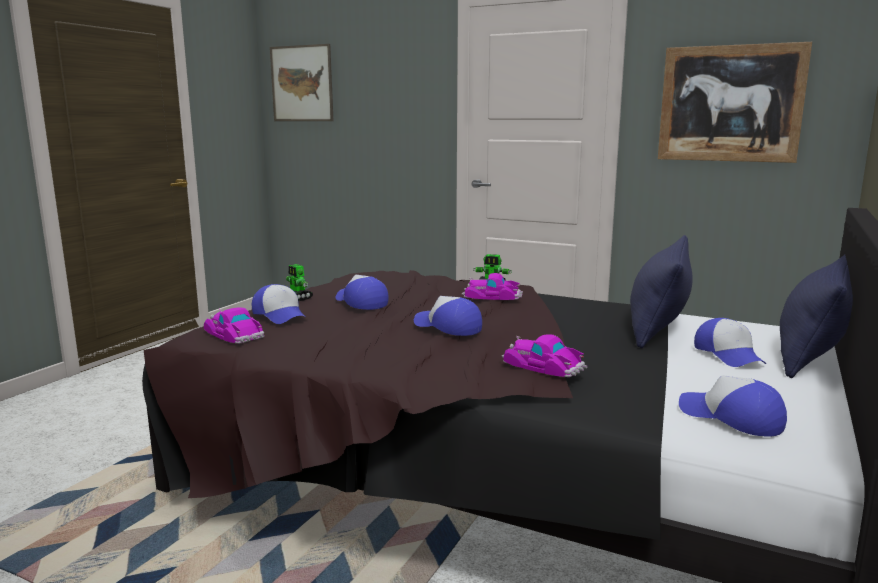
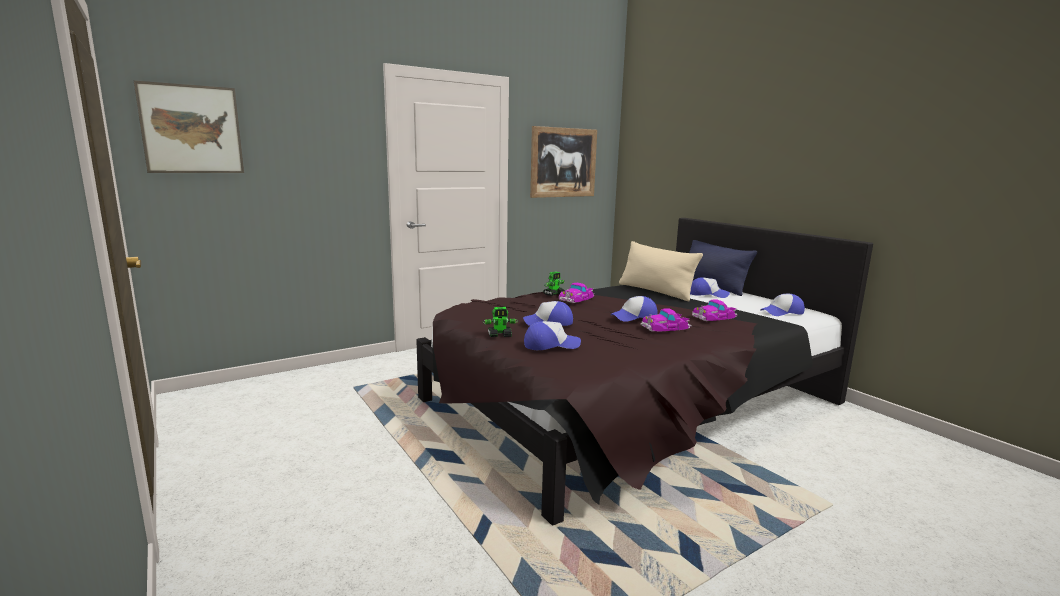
camera: 60 degrees left, 0 degrees up
(234, 334) = (583, 362): toy car -> toy car (665, 327)
(658, 325) = (655, 291): blue pillow -> beige pillow

